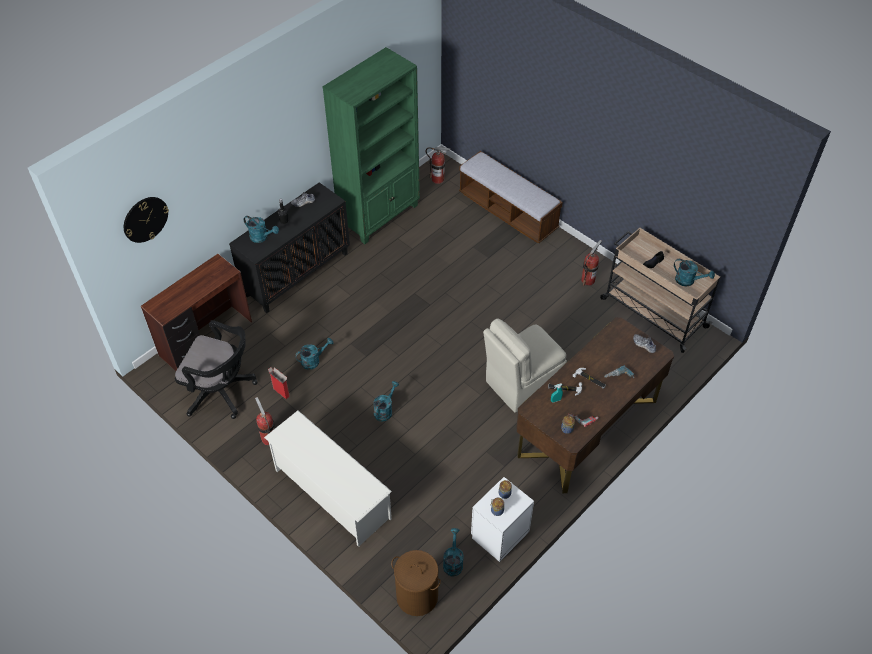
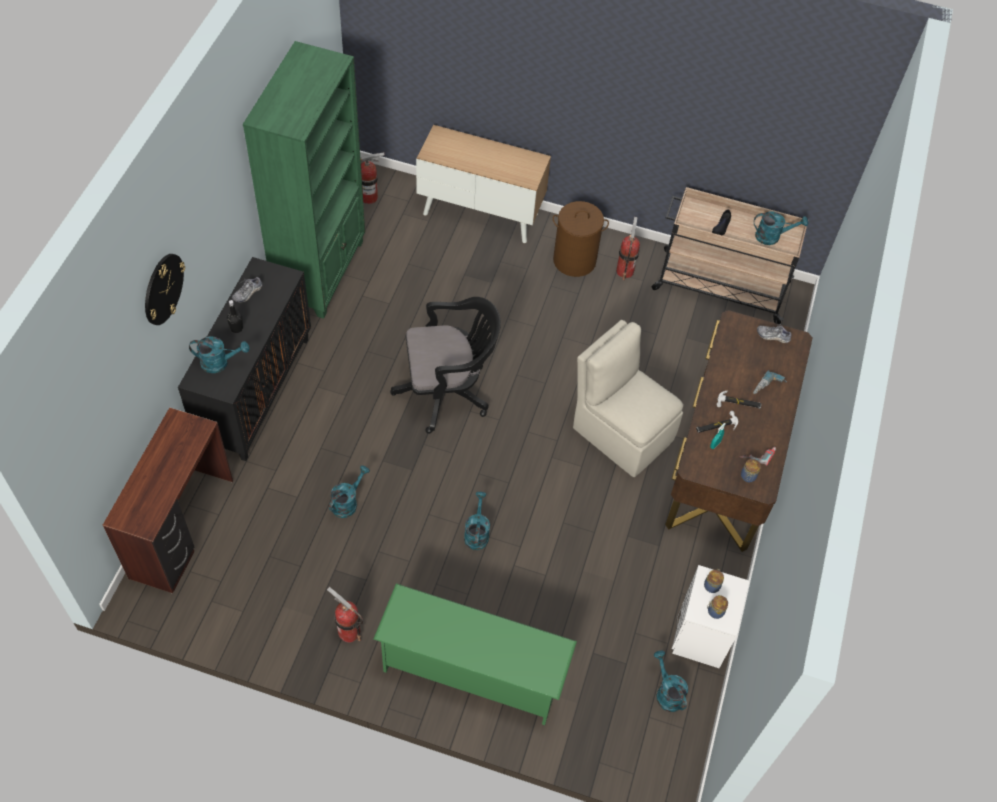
camera: 30 degrees left, 5 degrees up
(145, 219) = (90, 403): wall clock -> wall clock (163, 289)
(222, 392) = (249, 594): black office chair -> black office chair (448, 392)
(281, 392) = (329, 562): cardboard box -> none
(331, 493) = (472, 671): white shoe rack -> green shoe rack
(416, 596) = (649, 755): brown laundry basket -> brown laundry basket (574, 260)
(508, 211) = (481, 213): bench -> cabinet
(522, 383) = (621, 432): beige chair -> beige chair turned 105 degrees clockwise

